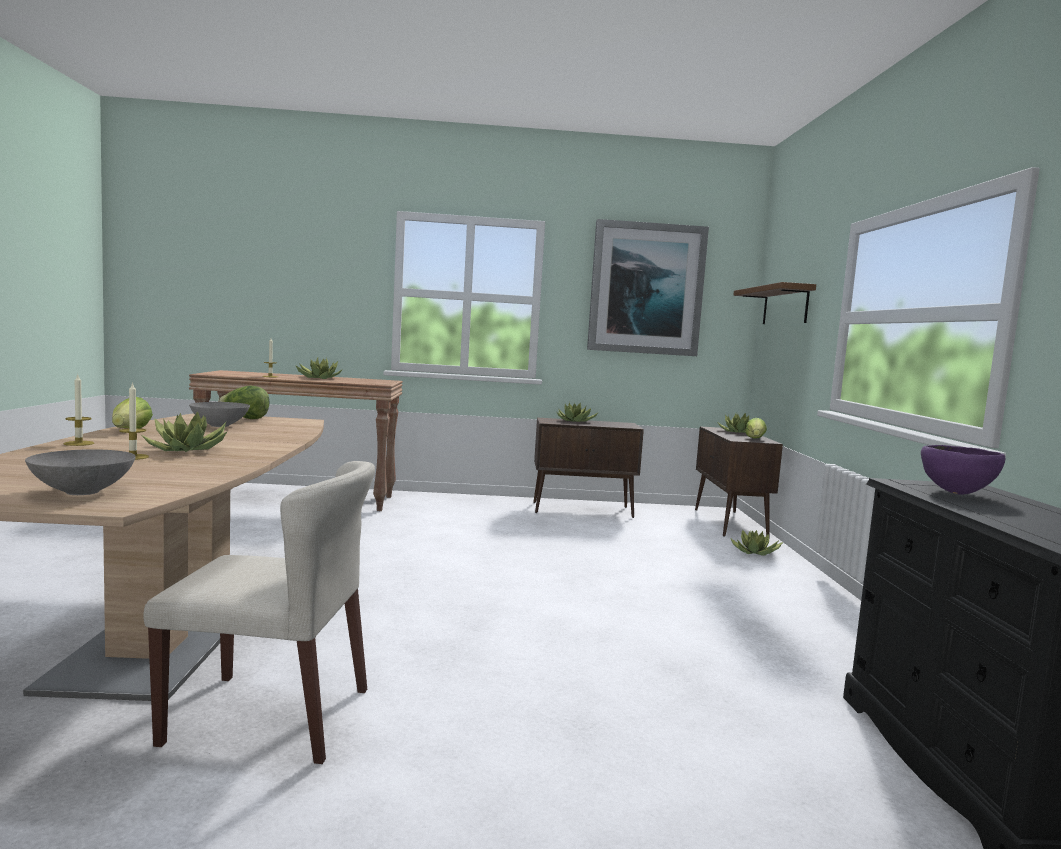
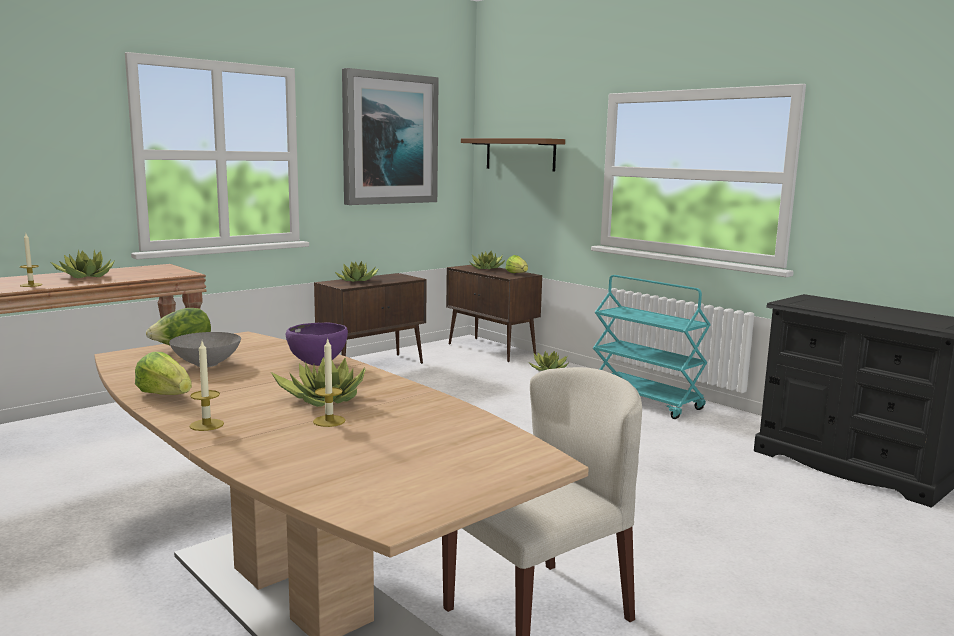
camera: 40 degrees left, 5 degrees up
(81, 491) = (470, 462): grey bowl -> none
(807, 607) = (645, 401): none -> turquoise cart
(957, 493) = (823, 304): purple bowl -> purple bowl (318, 364)

